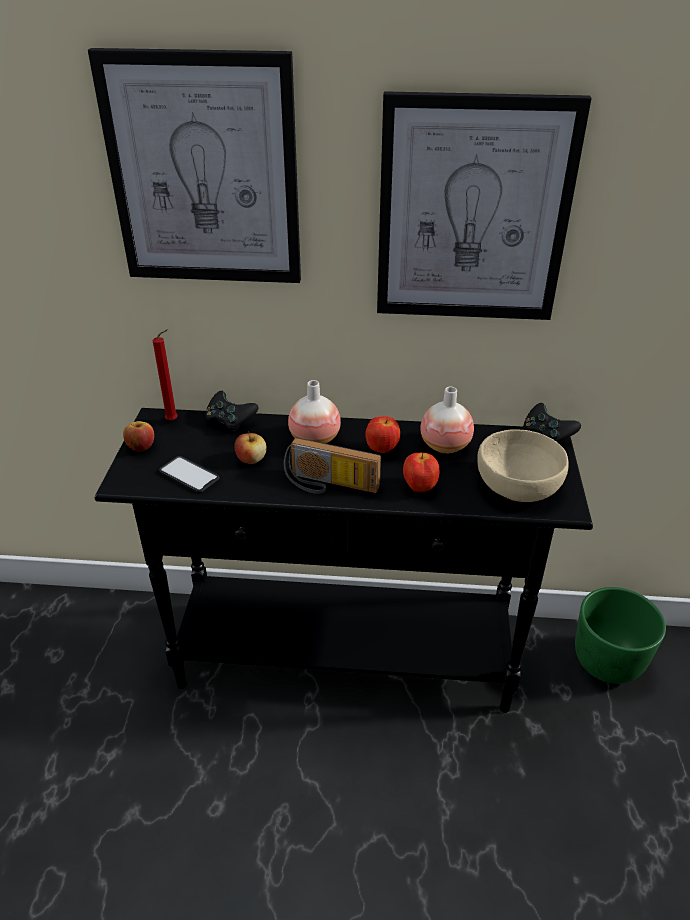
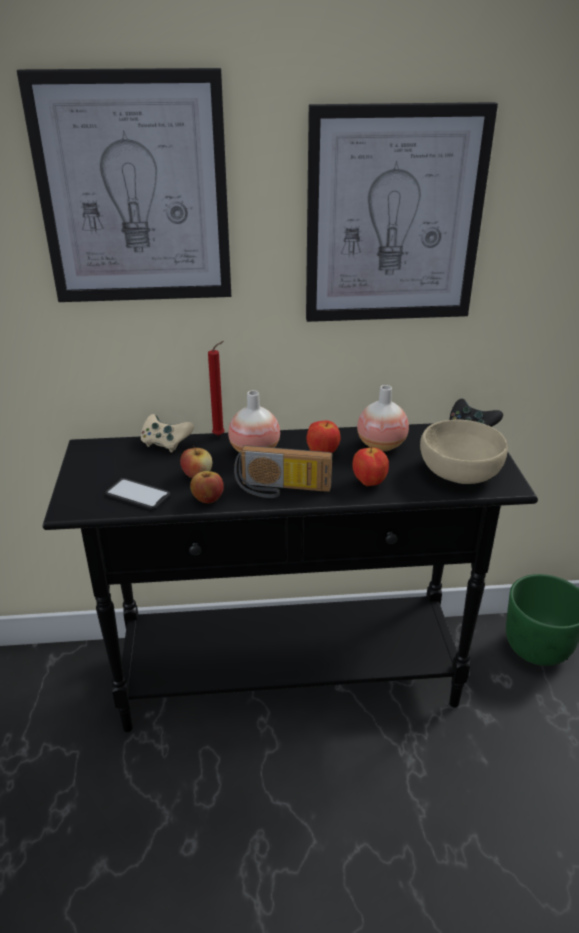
camera: 10 degrees left, 5 degrees down
(141, 447) = (80, 474): apple -> apple (207, 499)
(174, 420) = (107, 448): red candle -> red candle (220, 435)
(230, 421) = (165, 443): black game controller -> beige game controller

